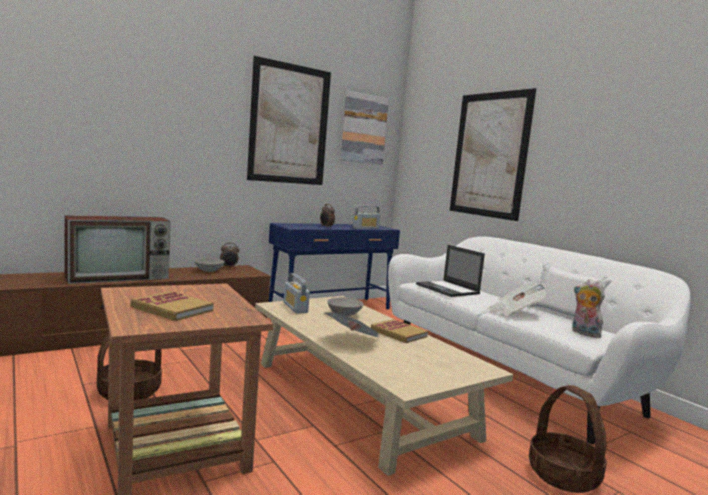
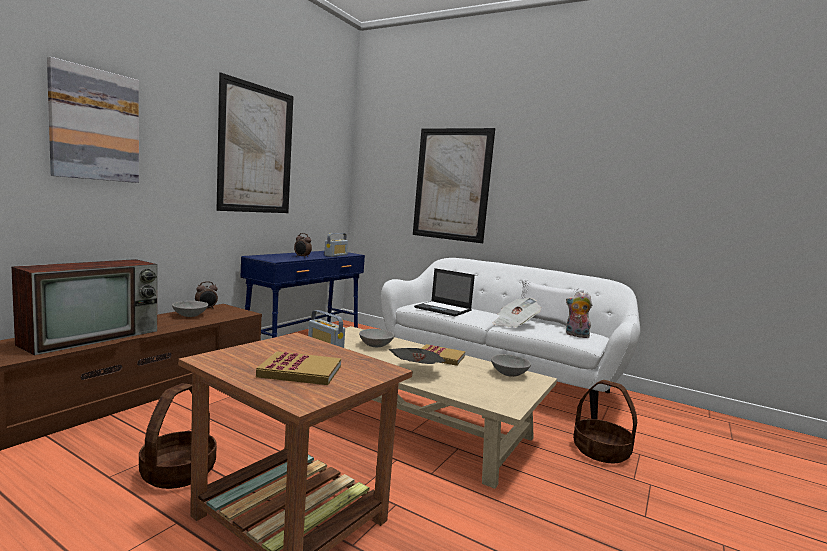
camera: 25 degrees left, 0 degrees up
(363, 129) = (322, 155): picture -> picture (95, 125)
(457, 360) = (509, 374): none -> grey bowl

